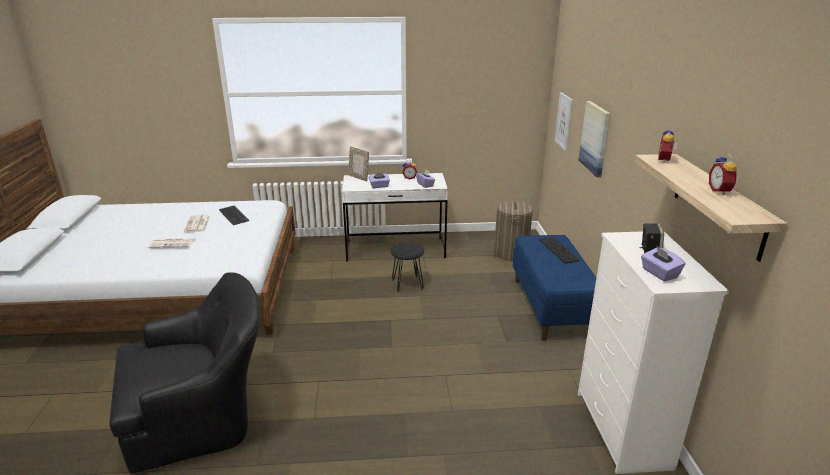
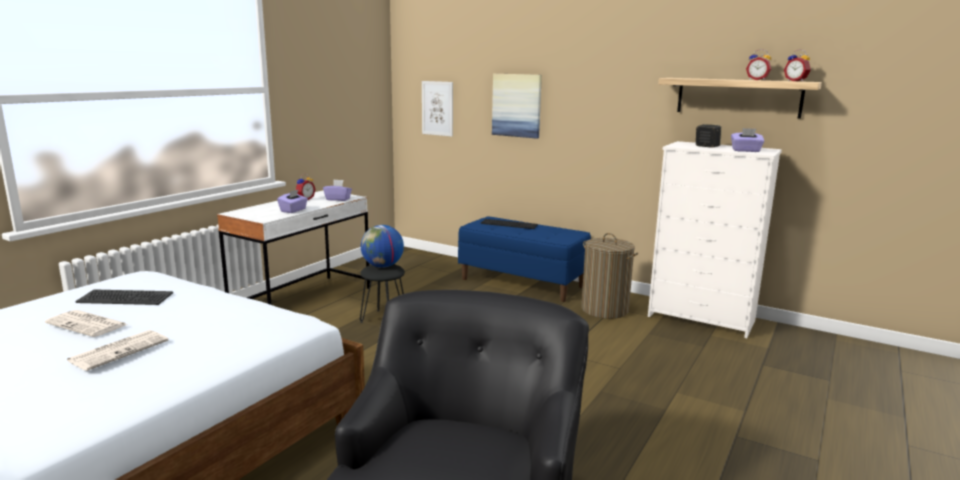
camera: 55 degrees left, 10 degrees down
(359, 178) = (245, 211): picture frame -> none
(409, 246) = (382, 266): none -> globe
(511, 253) = (415, 265): laundry basket -> laundry basket (604, 309)
(665, 160) = (681, 78): alarm clock -> alarm clock (796, 81)

